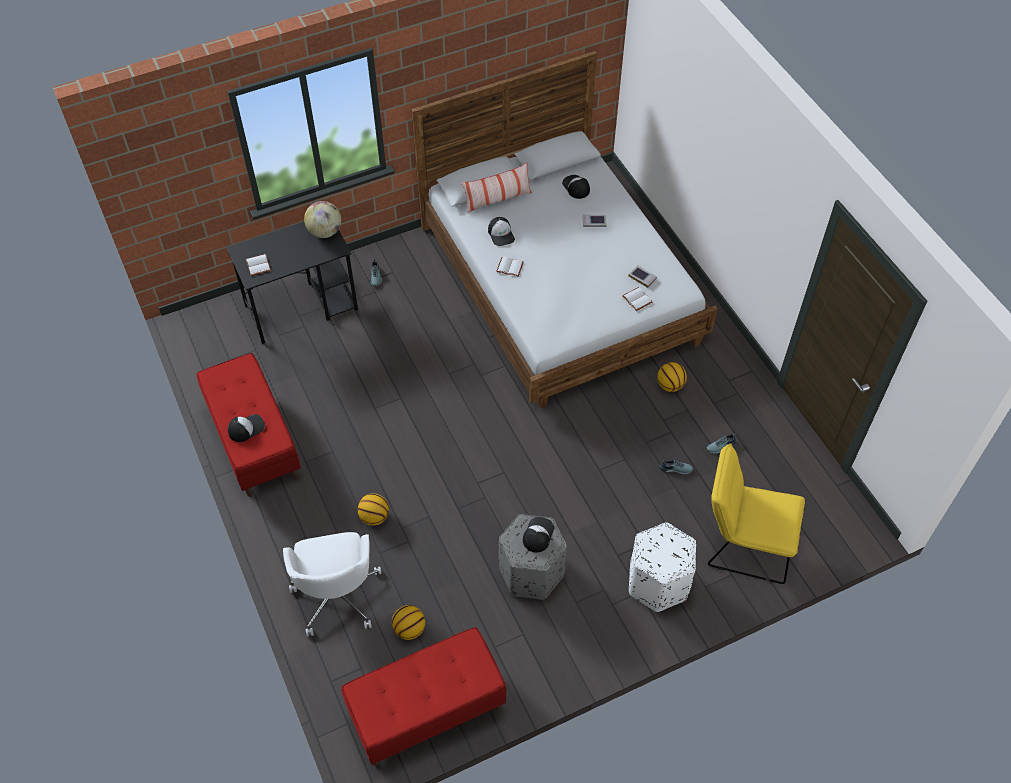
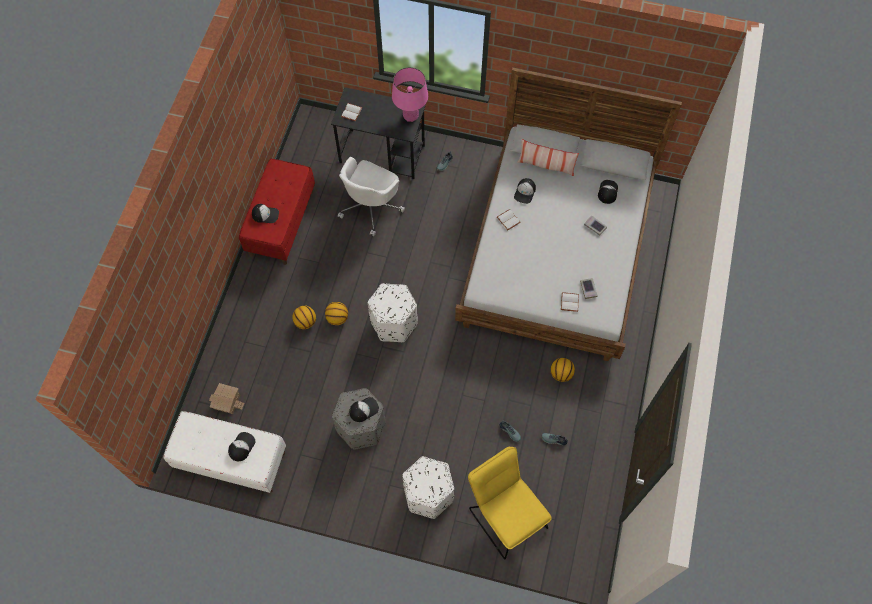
camera: 40 degrees right, 10 degrees up
(325, 232) = (410, 116): globe -> pink table lamp
(337, 594) = (245, 353): white office chair -> white office chair (371, 206)
(363, 657) = (227, 401): none -> toy house
(409, 629) = (264, 405): basketball -> basketball (337, 318)
(427, 710) = (231, 460): red bench -> white bench
(445, 668) = (241, 446): none -> cap
(468, 453) = (393, 323): none -> white ottoman

